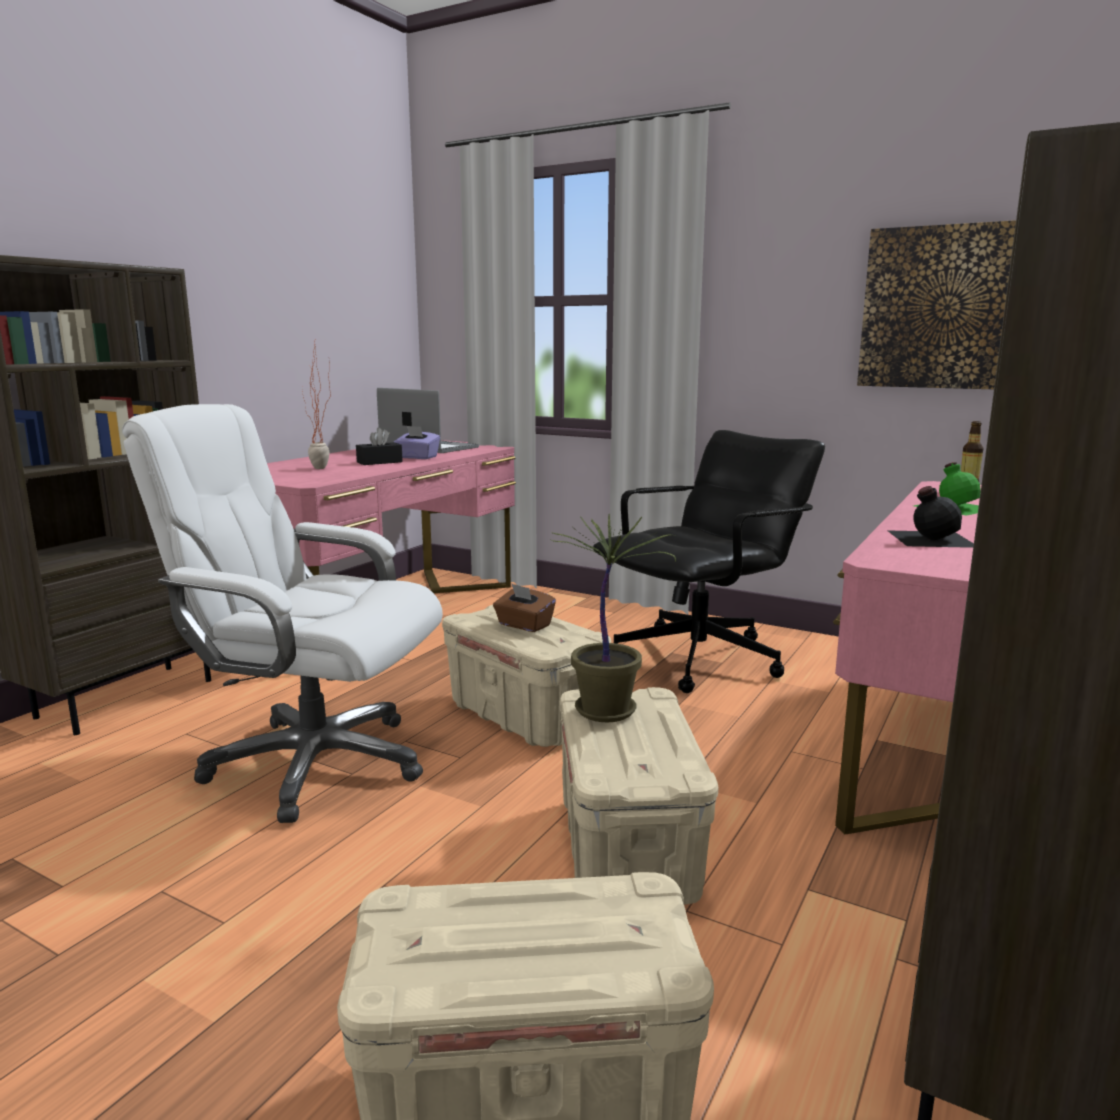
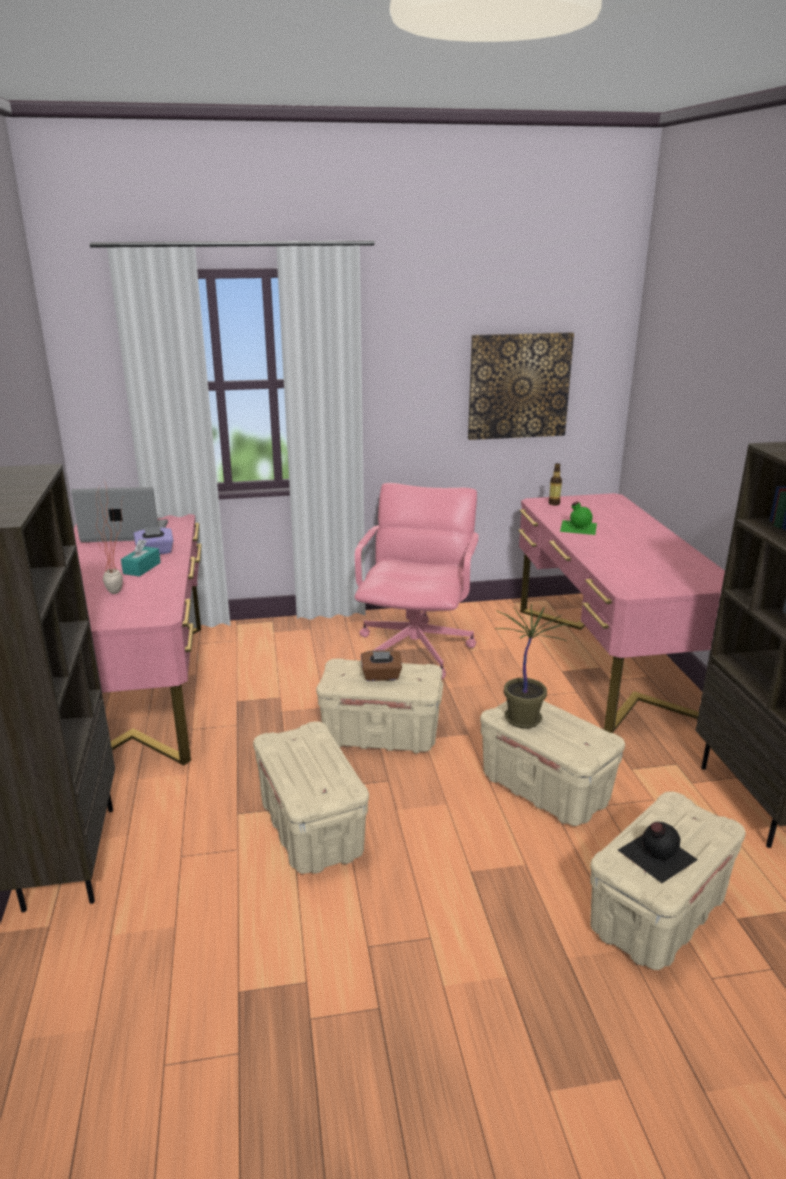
camera: 40 degrees left, 10 degrees up
(314, 763) = (310, 829): white office chair -> beige storage box
(379, 462) = (142, 568): black tissue box -> turquoise tissue box
(700, 660) = (415, 650): black office chair -> pink office chair
(929, 538) = (614, 563): black bottle -> black bottle (655, 854)

